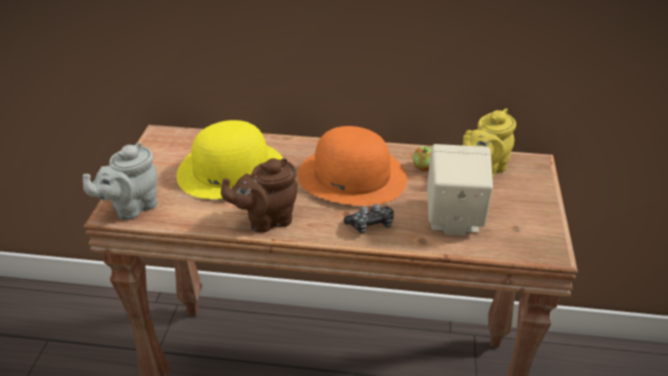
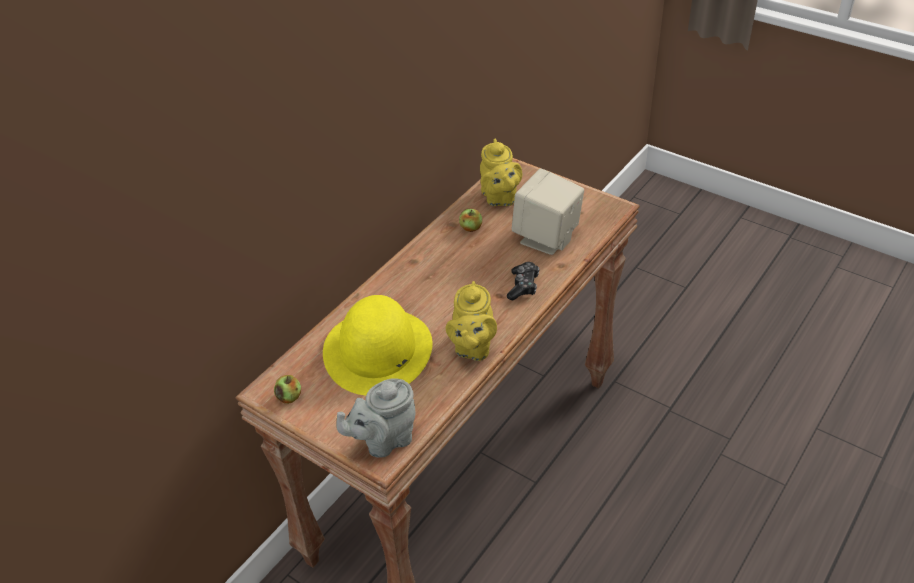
camera: 60 degrees left, 5 degrees up
(131, 207) = (384, 440): grey teapot -> grey teapot turned 75 degrees clockwise
(157, 146) = (289, 397): none -> apple
(266, 220) = (472, 347): brown teapot -> yellow teapot
(352, 176) = (450, 273): orange hat -> none

